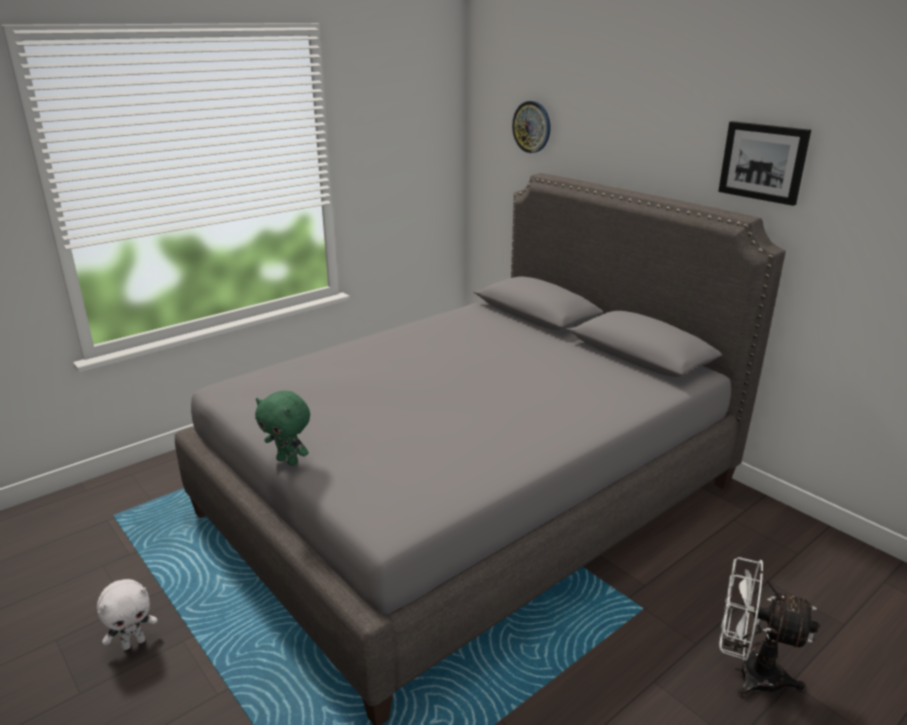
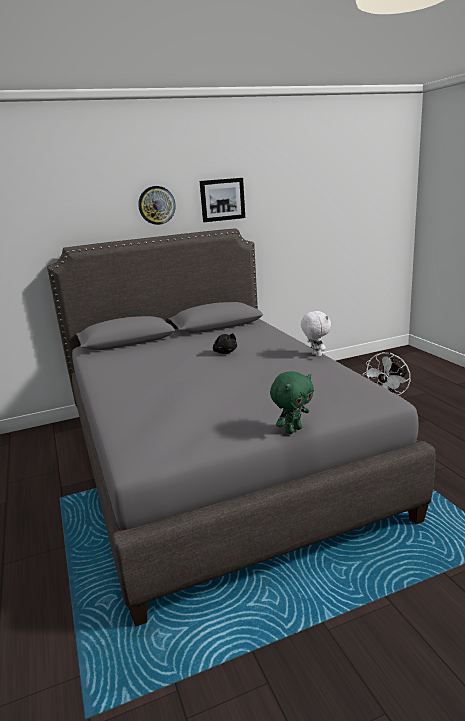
camera: 70 degrees left, 5 degrees down
(134, 643) = (323, 670): white plush toy -> white plush toy (315, 354)
(526, 380) = (225, 352): none -> black plush toy
(532, 127) = (36, 216): wall clock -> wall clock (156, 205)

